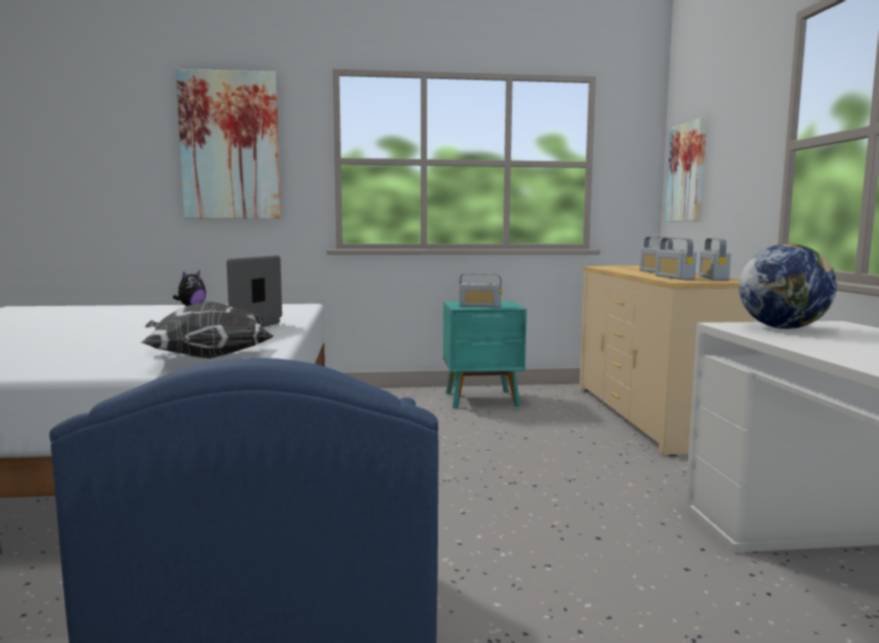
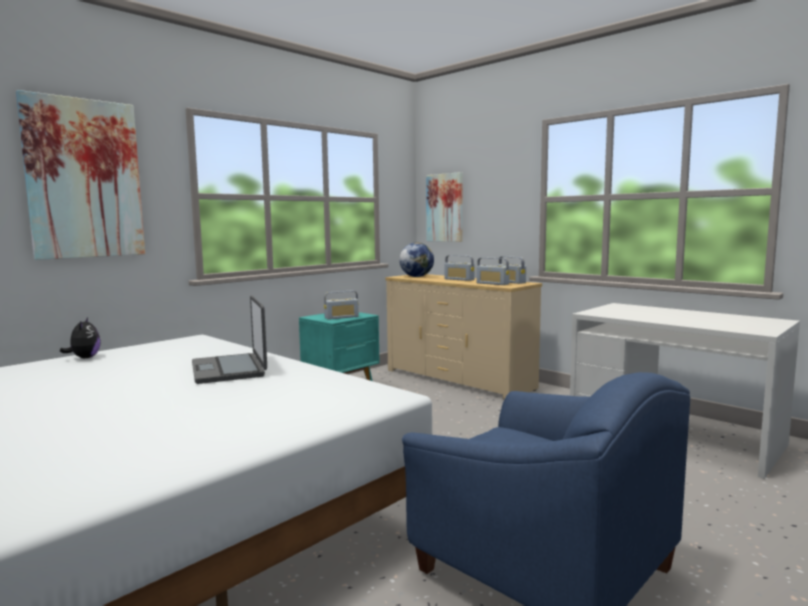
camera: 40 degrees left, 0 degrees up
(208, 358) = (334, 397): pillow -> none
(782, 328) = (614, 311): globe -> globe (416, 276)

